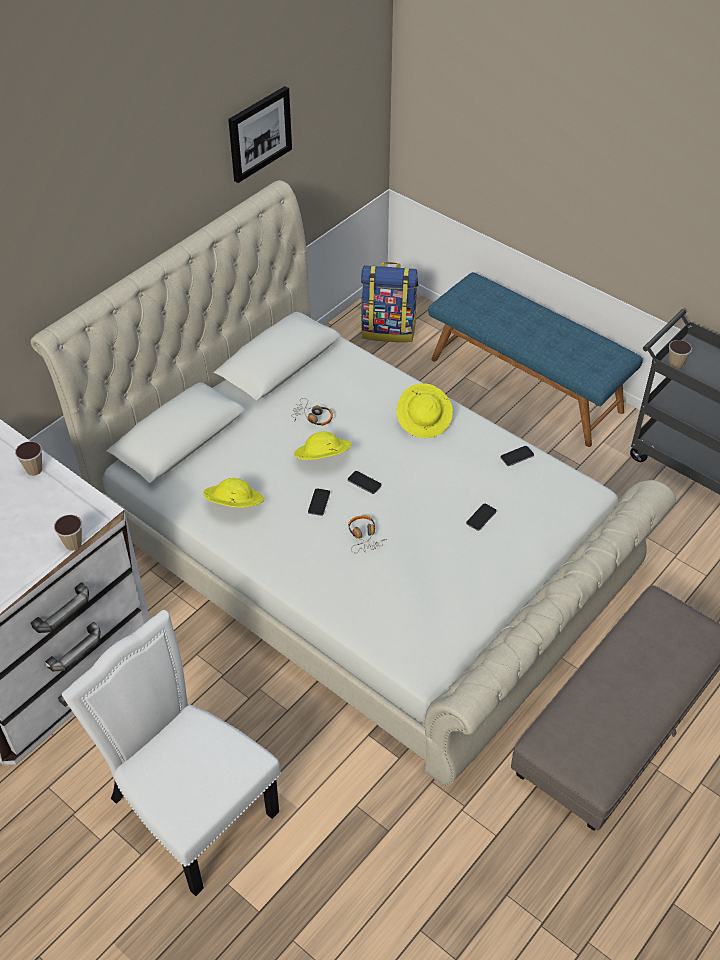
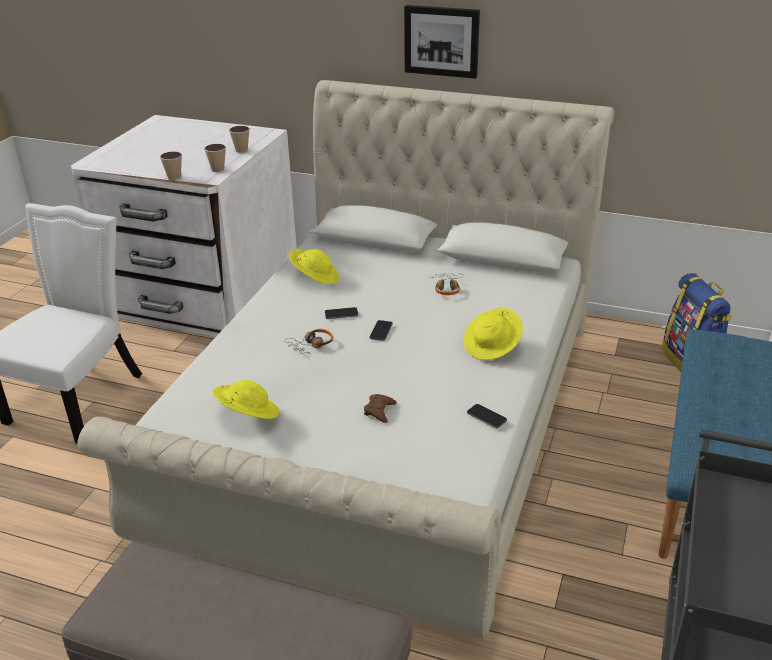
camera: 70 degrees right, 15 degrees down
(259, 133) = (610, 50): picture -> picture (441, 41)
(322, 459) = (398, 305): yellow hat -> yellow hat (247, 415)
(481, 518) = (379, 411): phone -> brown game controller
(675, 365) = (725, 489): cup -> cup (217, 169)

